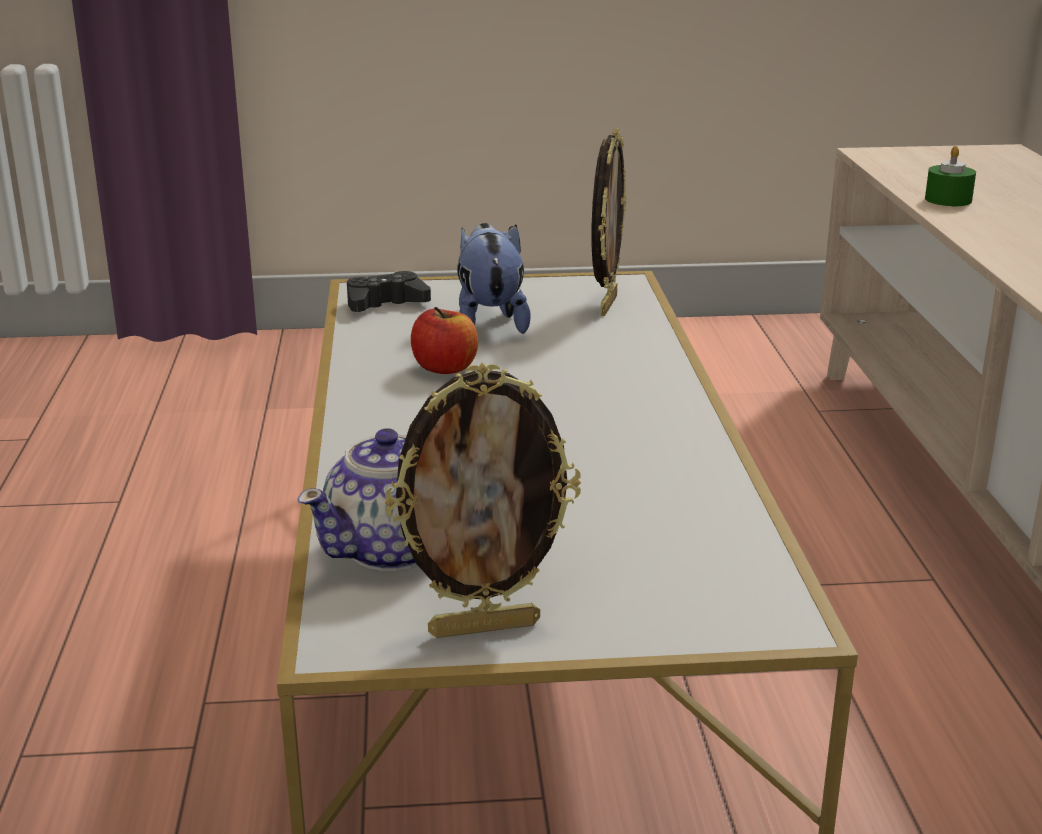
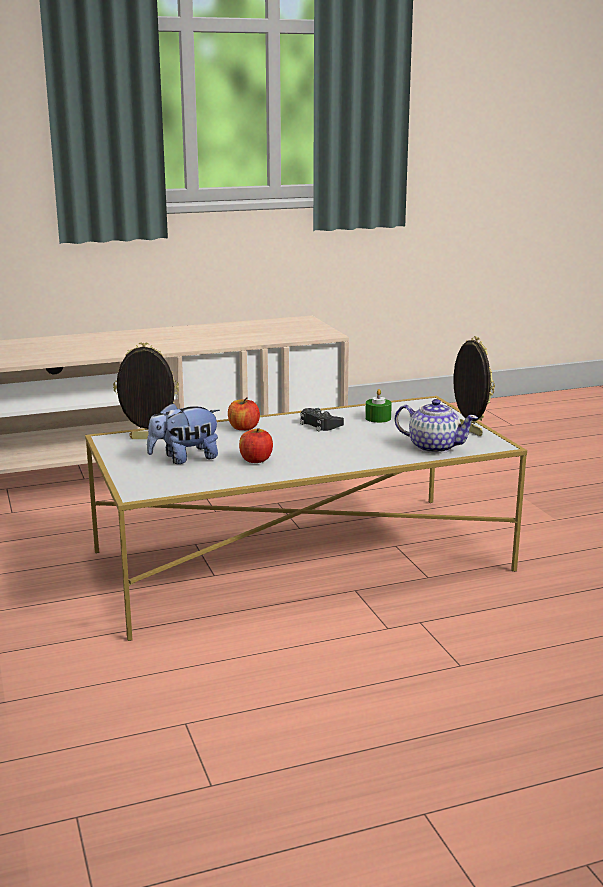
camera: 105 degrees left, 5 degrees down
(385, 303) = (163, 484): black game controller -> black game controller (320, 424)
(635, 374) = (243, 428): none -> apple
(948, 200) = (55, 356): green candle -> green candle (378, 418)

